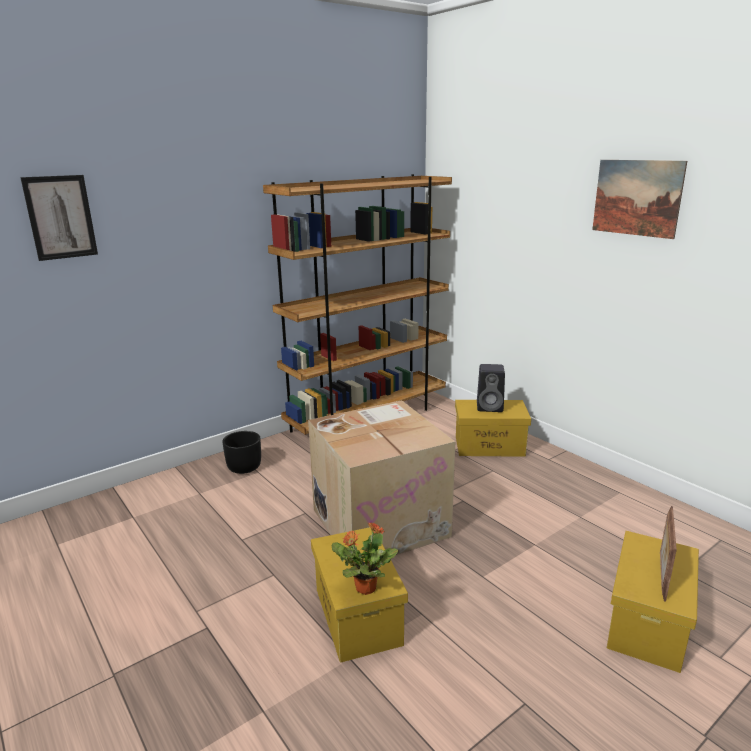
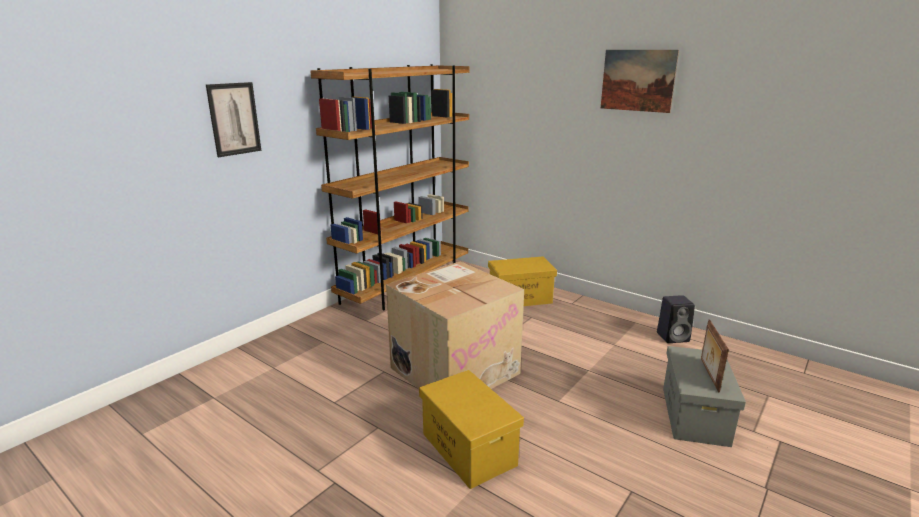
camera: 15 degrees left, 0 degrees up
(60, 217) = (120, 99): picture -> picture (234, 119)
(244, 467) = (308, 339): black planter -> none
(364, 587) = (486, 419): potted plant -> none
(490, 407) = (520, 264): black speaker -> black speaker (673, 337)
(647, 624) = (695, 416): yellow storage box -> grey storage box

